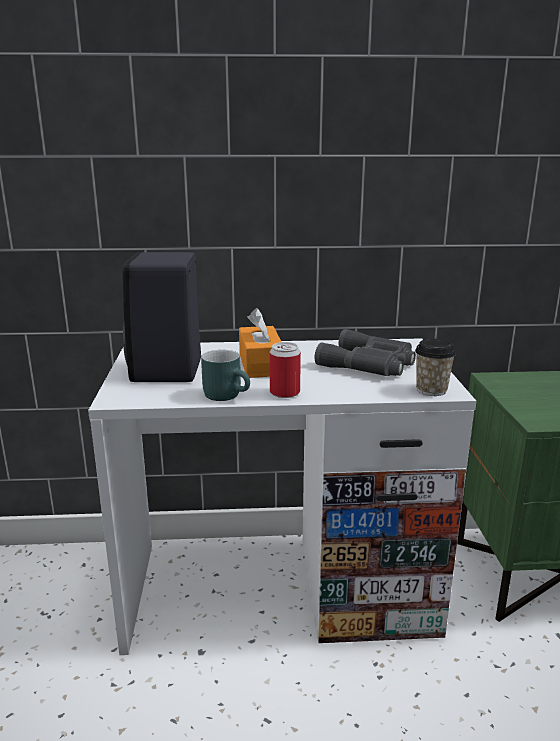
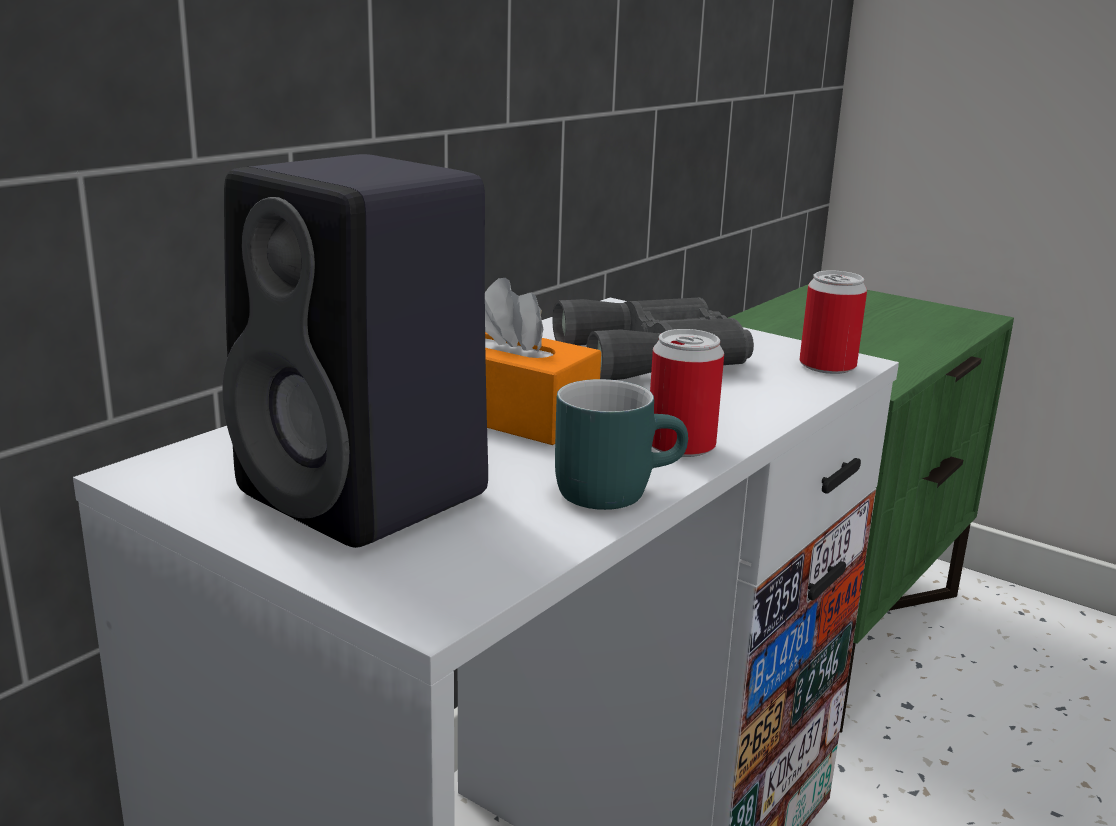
camera: 50 degrees left, 0 degrees up
(431, 390) = (827, 366): cup -> can

